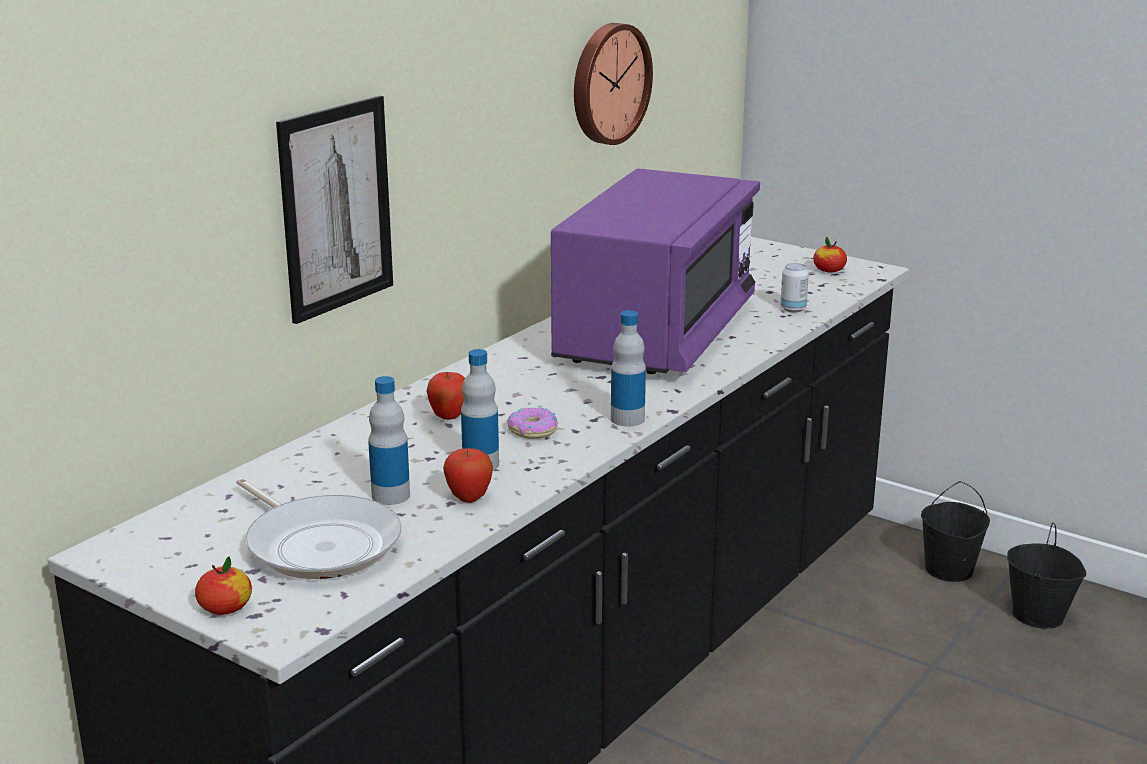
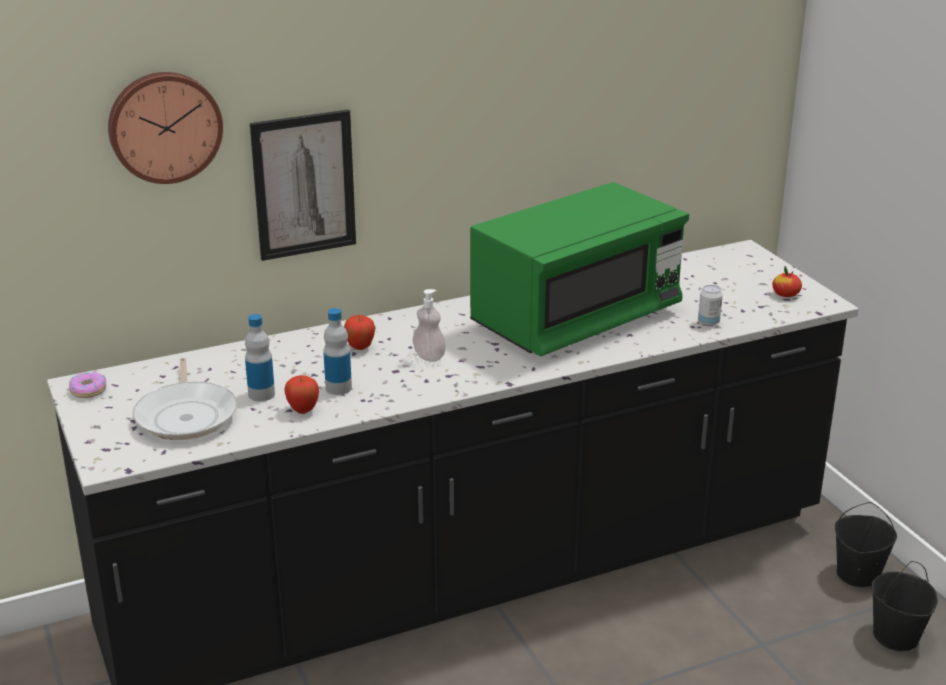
camera: 30 degrees right, 5 degrees up
(225, 608) = (96, 439): apple -> none
(532, 430) = (399, 372): donut -> donut (88, 390)
(544, 406) = (429, 356): none -> soap dispenser
(608, 83) = (604, 109): wall clock -> wall clock (164, 126)
(627, 419) = (471, 381): bottle -> none
(656, 335) = (576, 319): purple microwave -> green microwave

